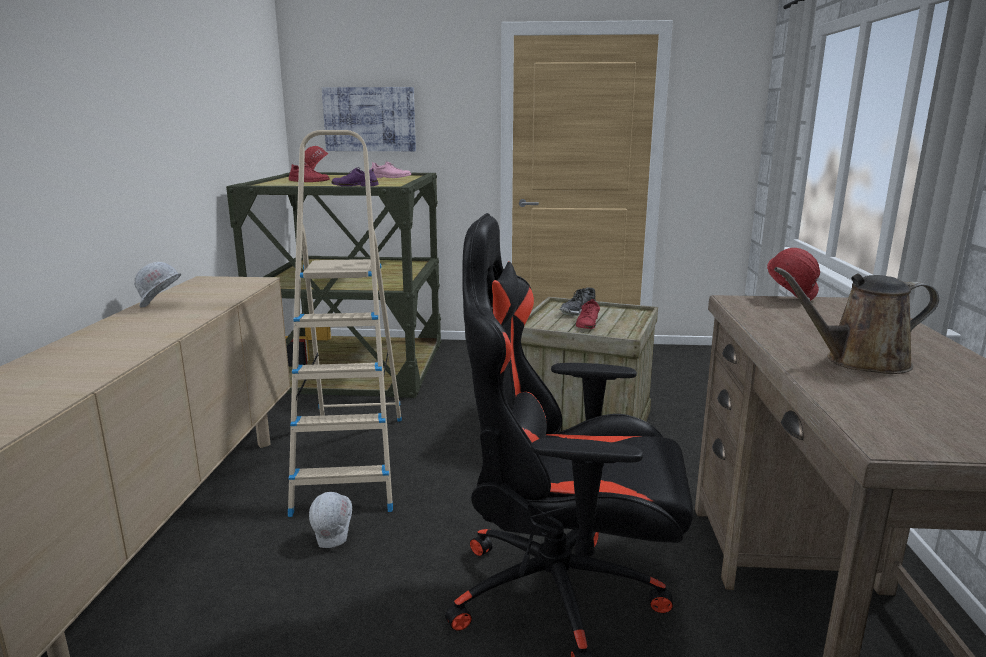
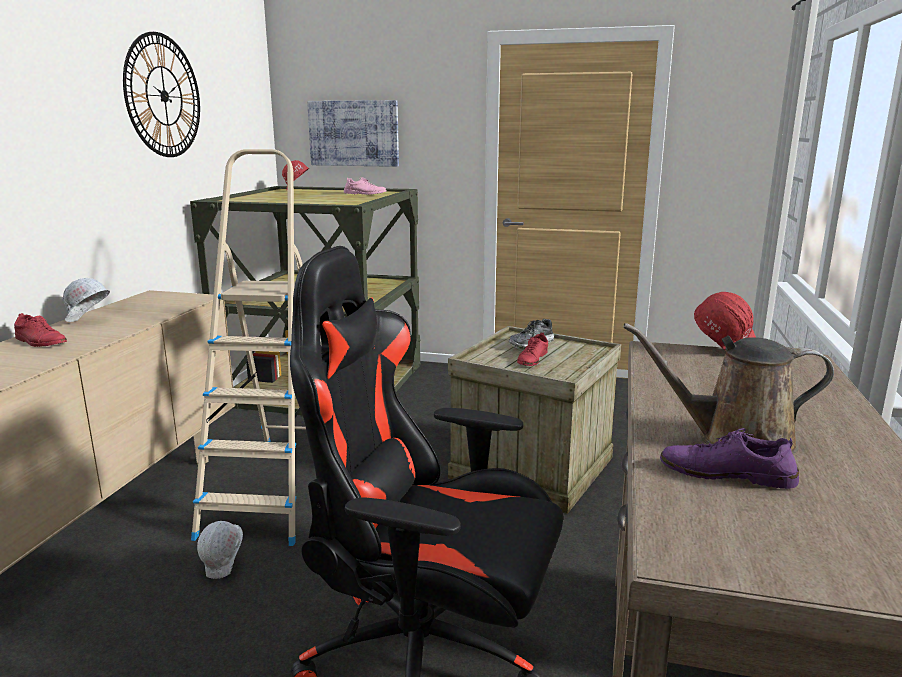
camera: 10 degrees right, 0 degrees up
(200, 79) = (164, 96): none -> wall clock
(309, 181) = (278, 197): red shoe -> red shoe (40, 341)
(355, 186) = (315, 203): purple shoe -> purple shoe (726, 473)

